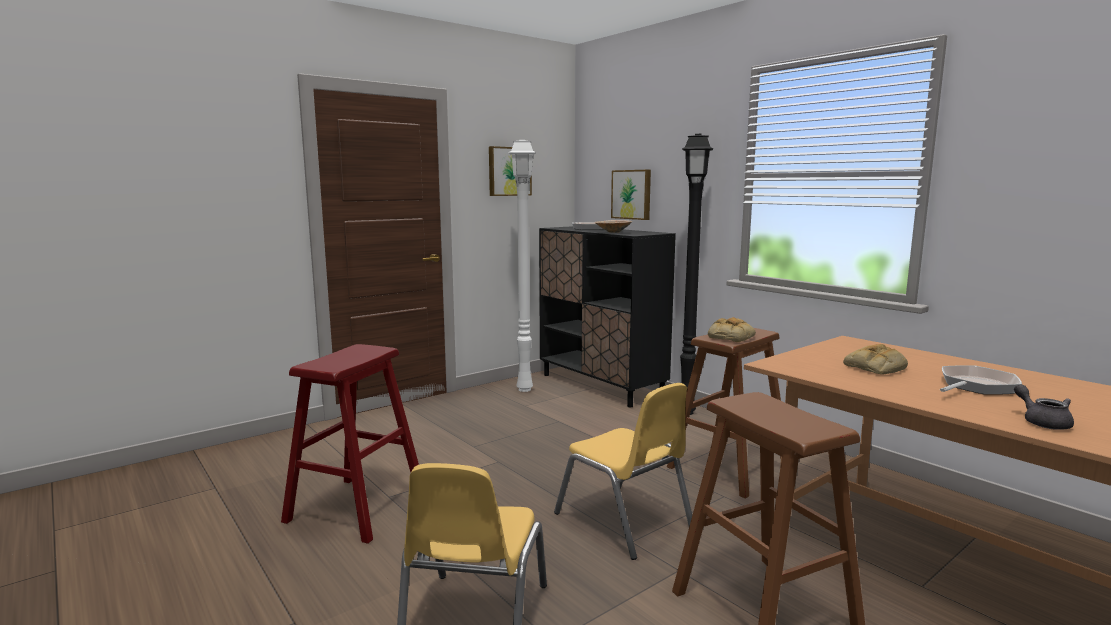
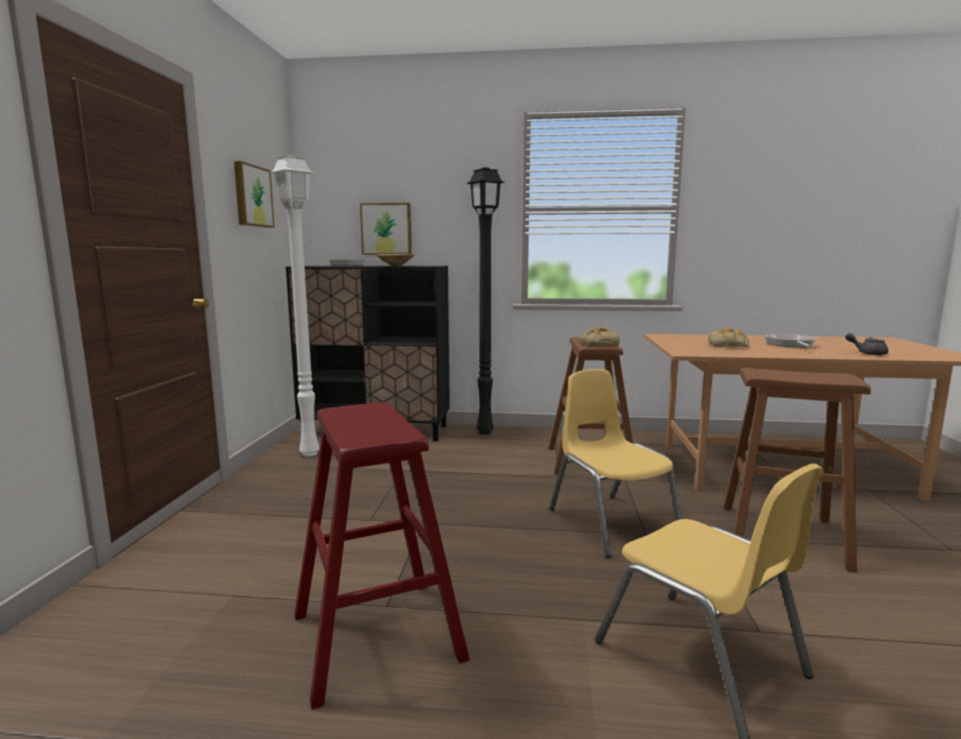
camera: 45 degrees left, 0 degrees up
(624, 521) = (612, 523): yellow chair -> yellow chair turned 120 degrees counterclockwise

